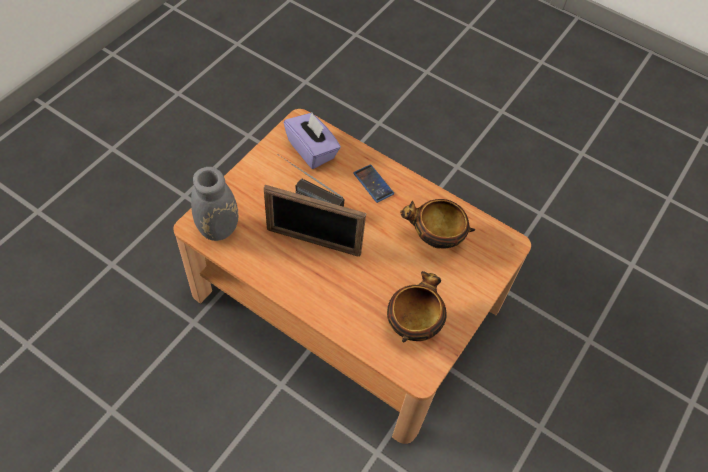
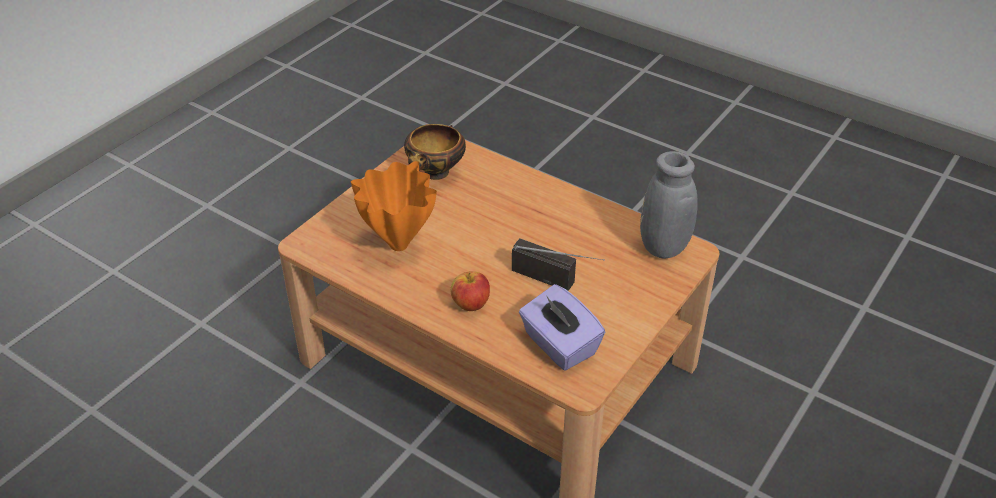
camera: 175 degrees left, 15 degrees down
(313, 241) = (547, 240): picture frame -> none
(373, 184) = (471, 304): phone -> apple
(434, 239) = (398, 246): bowl -> orange vase

